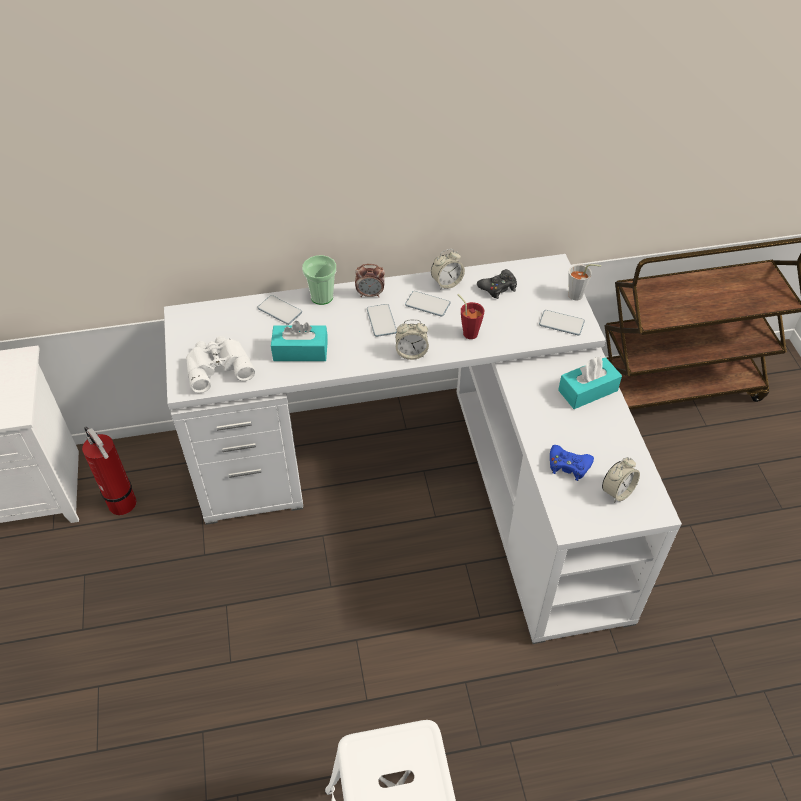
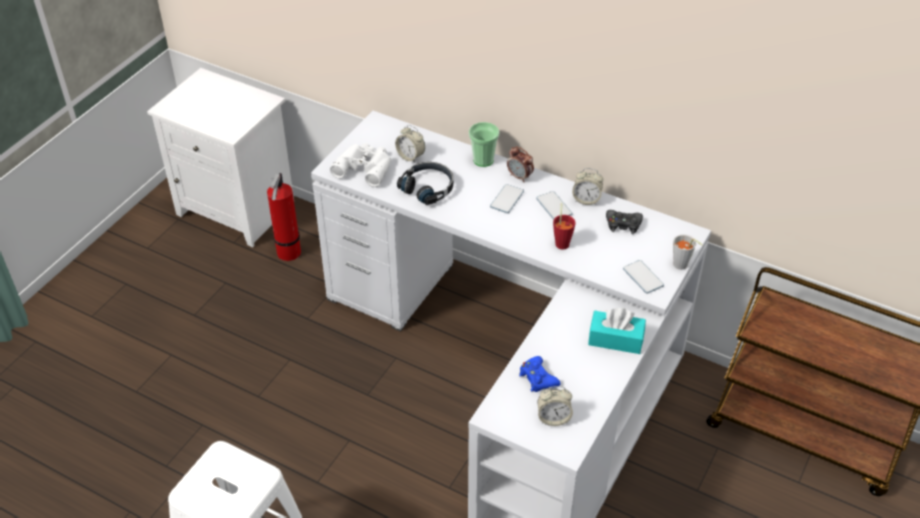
camera: 40 degrees right, 5 degrees down
(279, 310) = (444, 153): phone -> none
(300, 351) = (428, 188): turquoise tissue box -> black headphones
(411, 353) = (503, 232): alarm clock -> alarm clock (410, 156)

